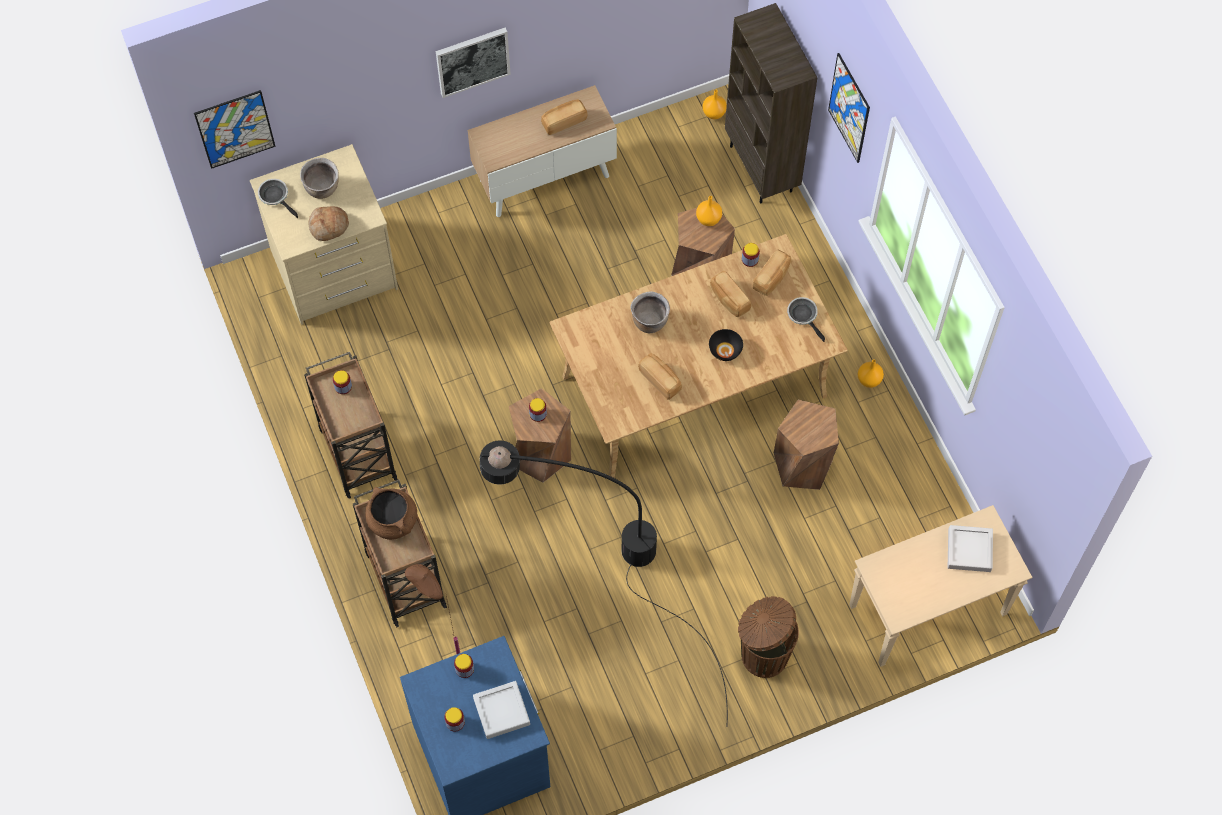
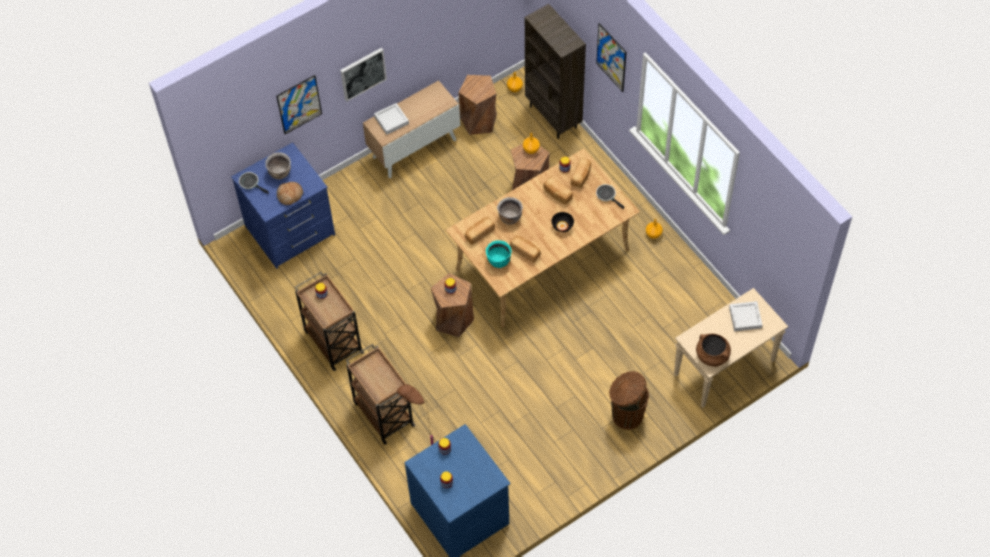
camera: 10 degrees left, 5 degrees down
(235, 129) = (221, 141): picture -> picture (299, 104)
(334, 271) = (290, 231): beige dresser -> blue dresser
(393, 521) = (374, 370): brown cooking pot -> brown cooking pot (712, 355)
(501, 711) = (475, 470): grey tray -> grey tray (391, 120)
(563, 121) = (424, 106): bread -> bread (479, 233)
(596, 568) = (506, 383): black floor lamp -> none
(617, 386) = (498, 261): none -> turquoise cooking pot
(803, 464) = (623, 294): brown stool -> brown stool (479, 120)

